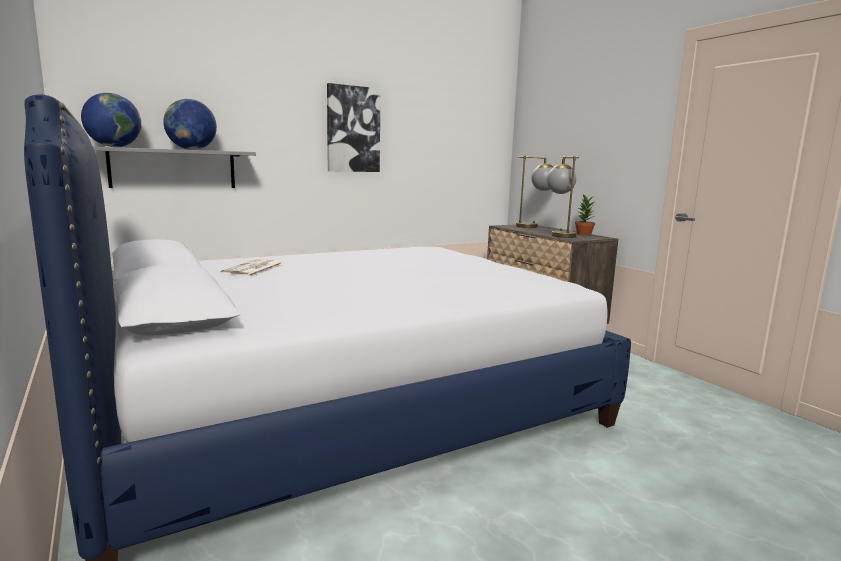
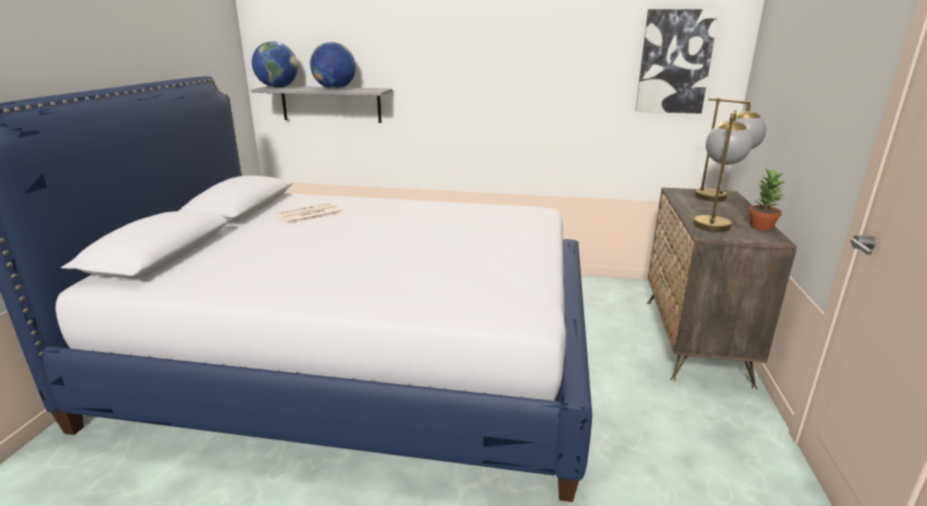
camera: 40 degrees right, 10 degrees up
(353, 129) = (504, 61): picture -> picture (674, 62)

